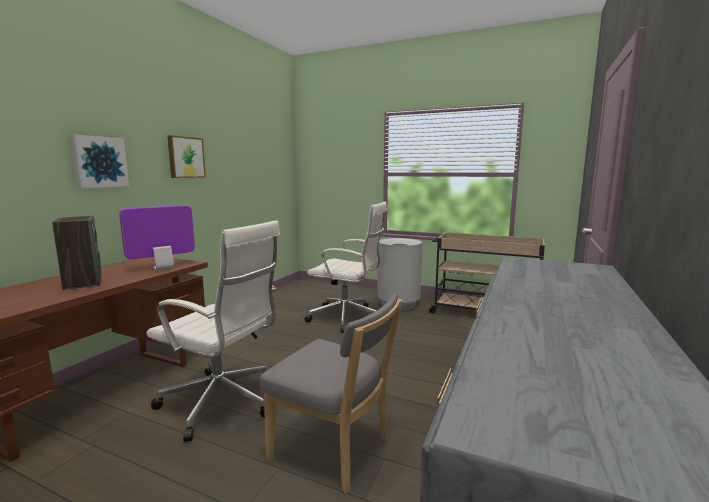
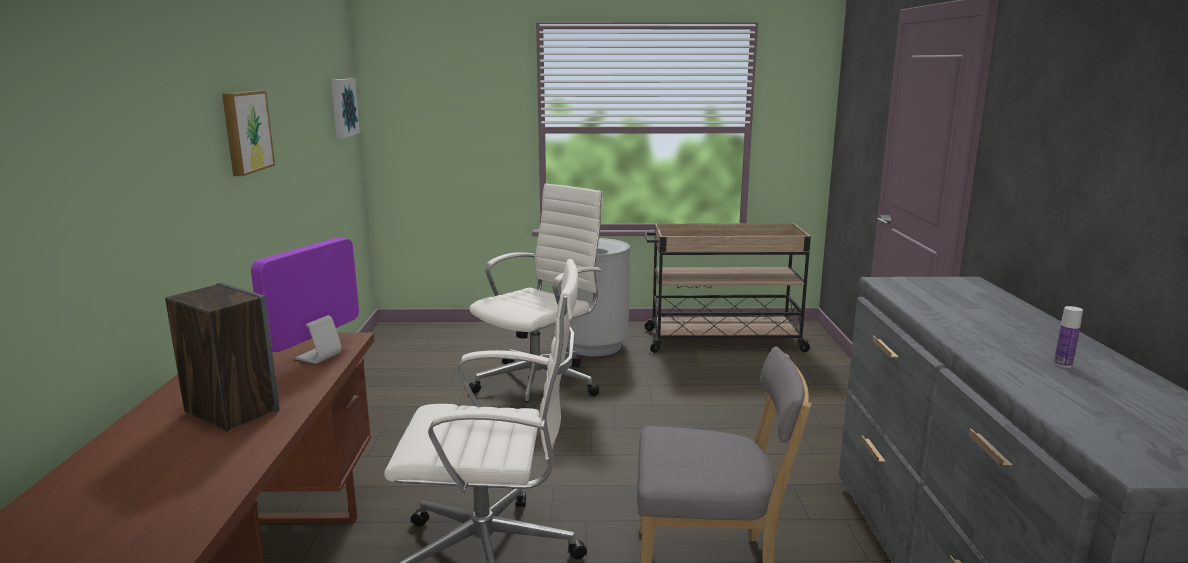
camera: 25 degrees left, 5 degrees up
(99, 162) = (152, 168): picture -> picture (342, 107)
(347, 318) = (540, 384): white office chair -> white office chair turned 45 degrees counterclockwise
(576, 326) = (1063, 364): none -> bottle

